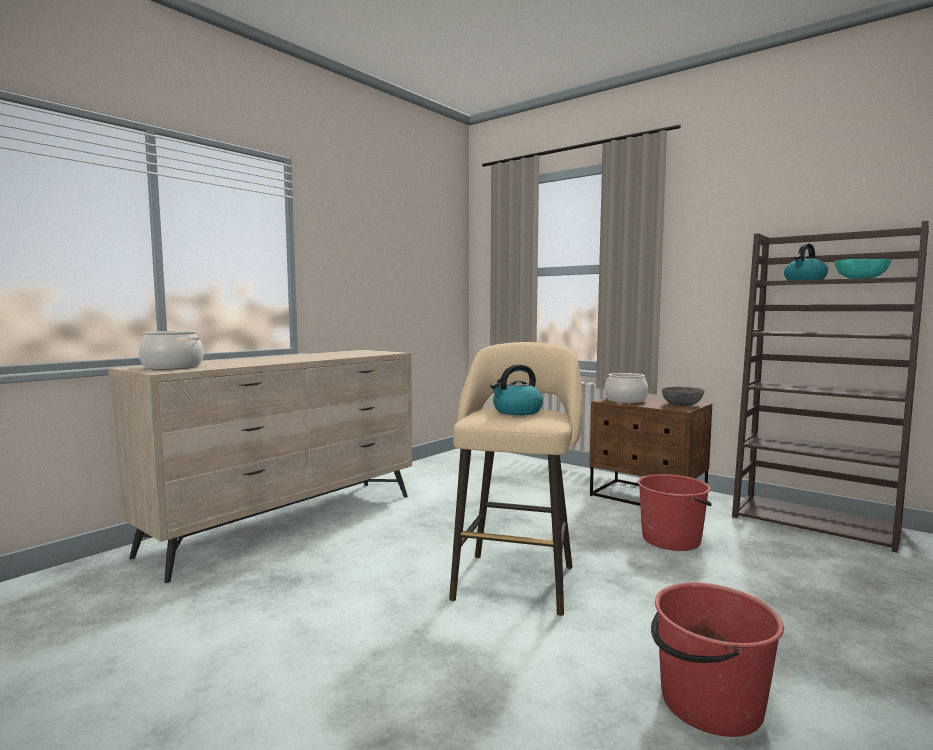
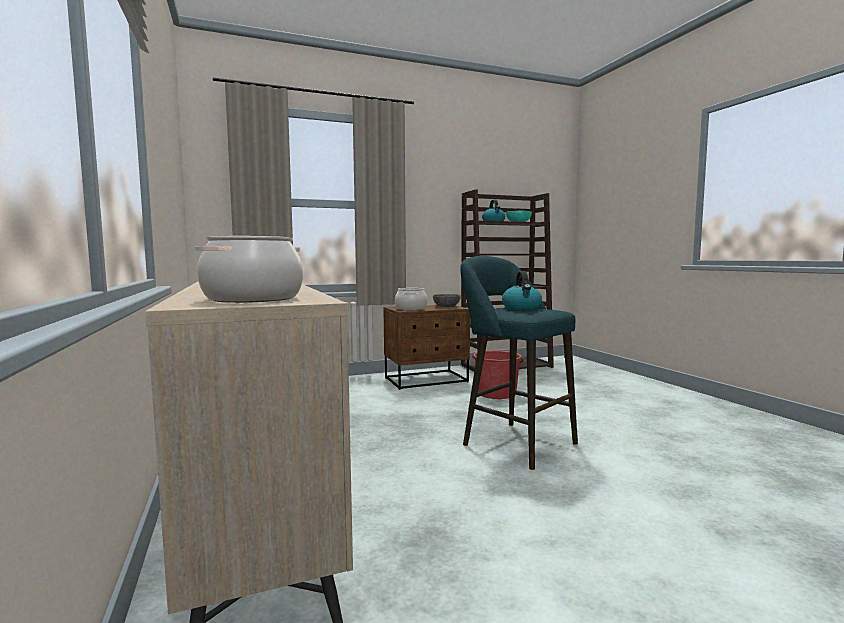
camera: 60 degrees left, 0 degrees up
(516, 578) = (514, 442): beige stool -> turquoise stool
(709, 703) = (681, 438): red bucket -> none

